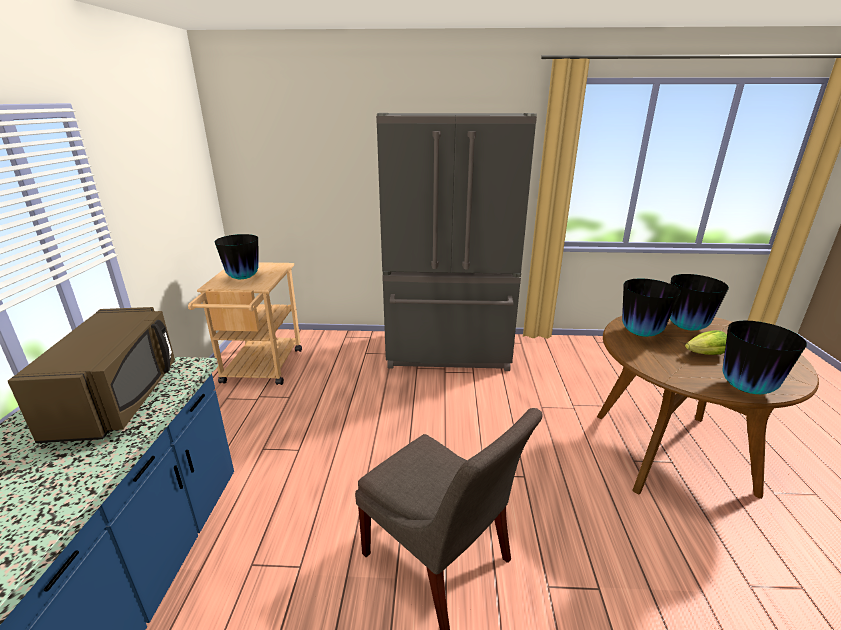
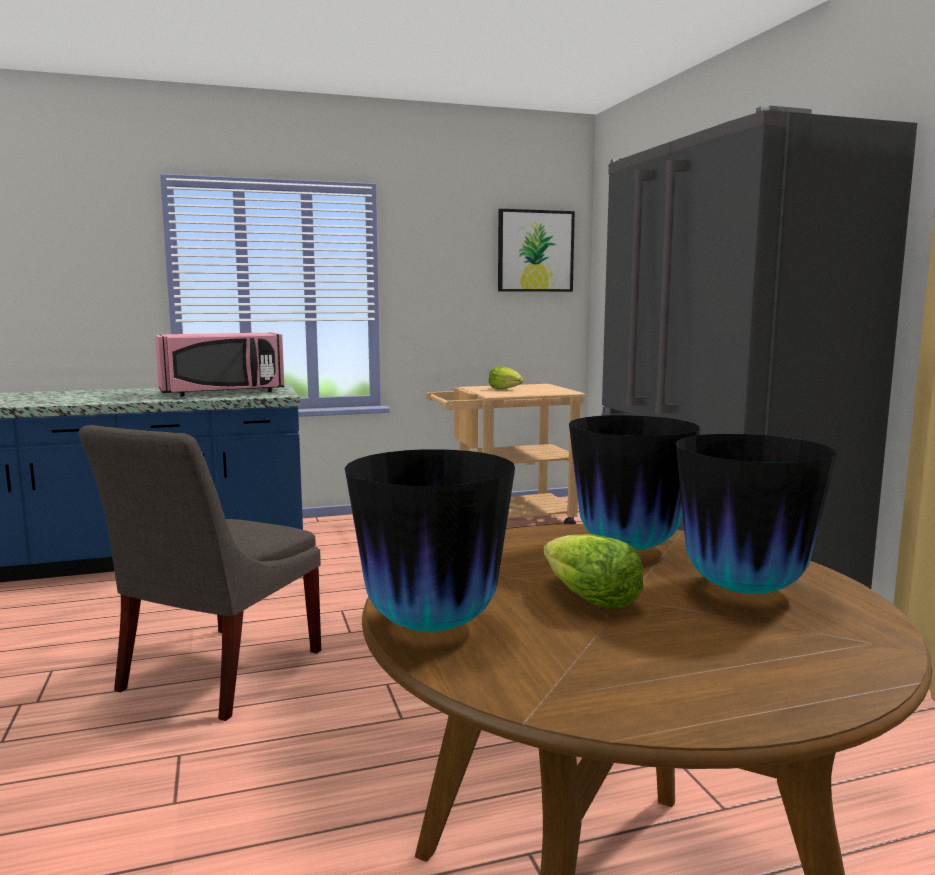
camera: 70 degrees right, 15 degrees down
(119, 398) = (223, 392): brown microwave -> pink microwave
(186, 156) = (535, 251): none -> picture
(243, 278) = (506, 389): vase -> lettuce

